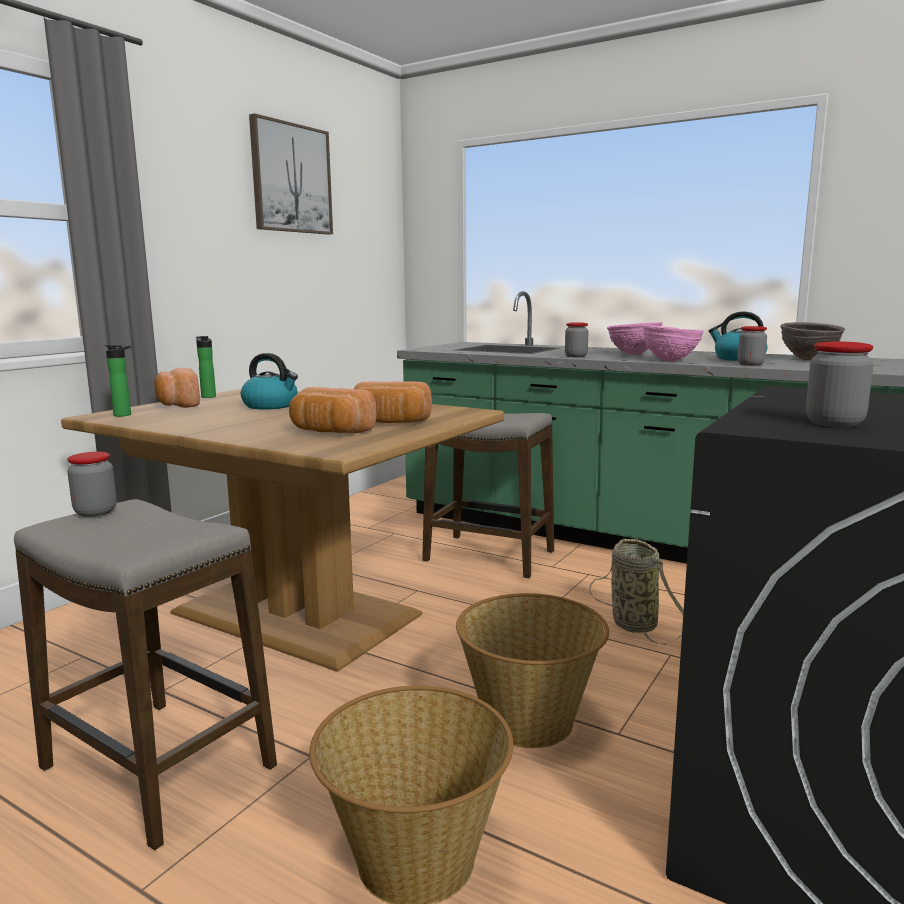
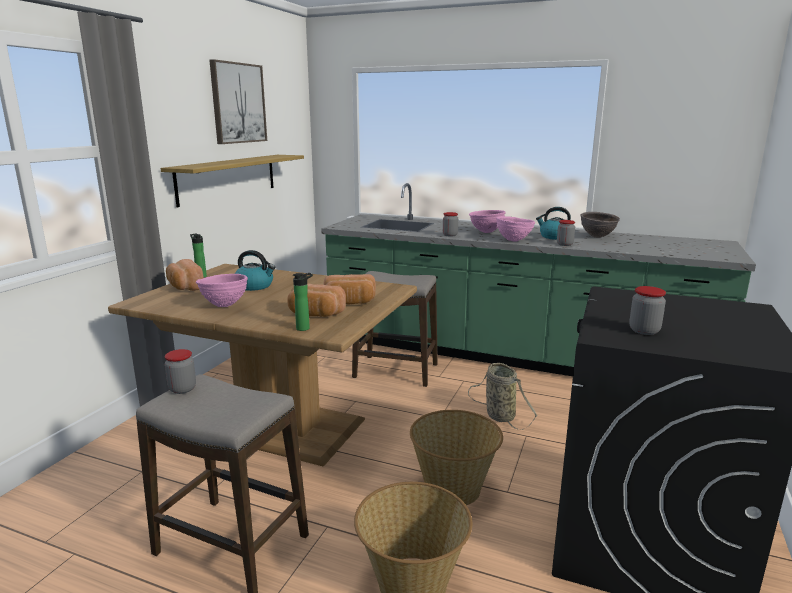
camera: 10 degrees left, 5 degrees up
(125, 415) = (155, 301): bottle -> bottle (305, 328)
(212, 421) = (225, 305): none -> pink bowl
(272, 278) = (228, 178): none -> shelf

